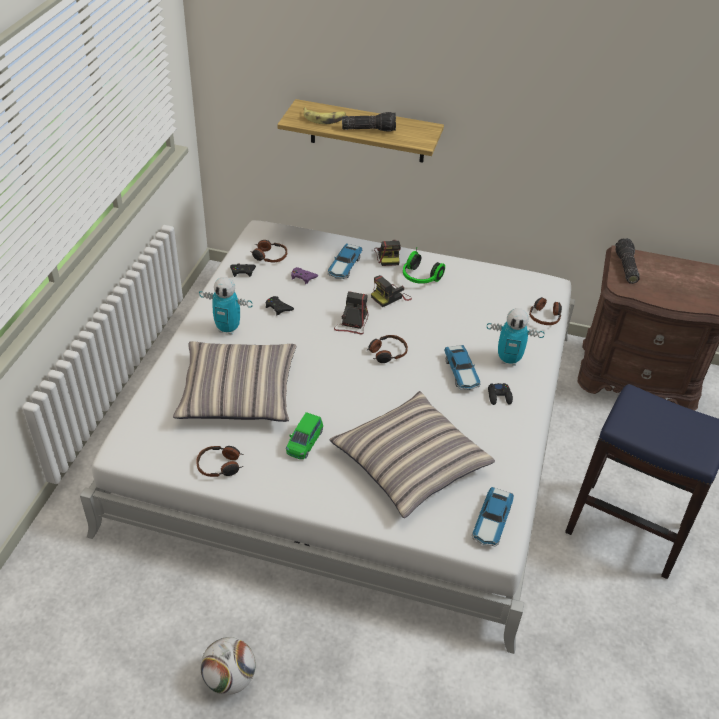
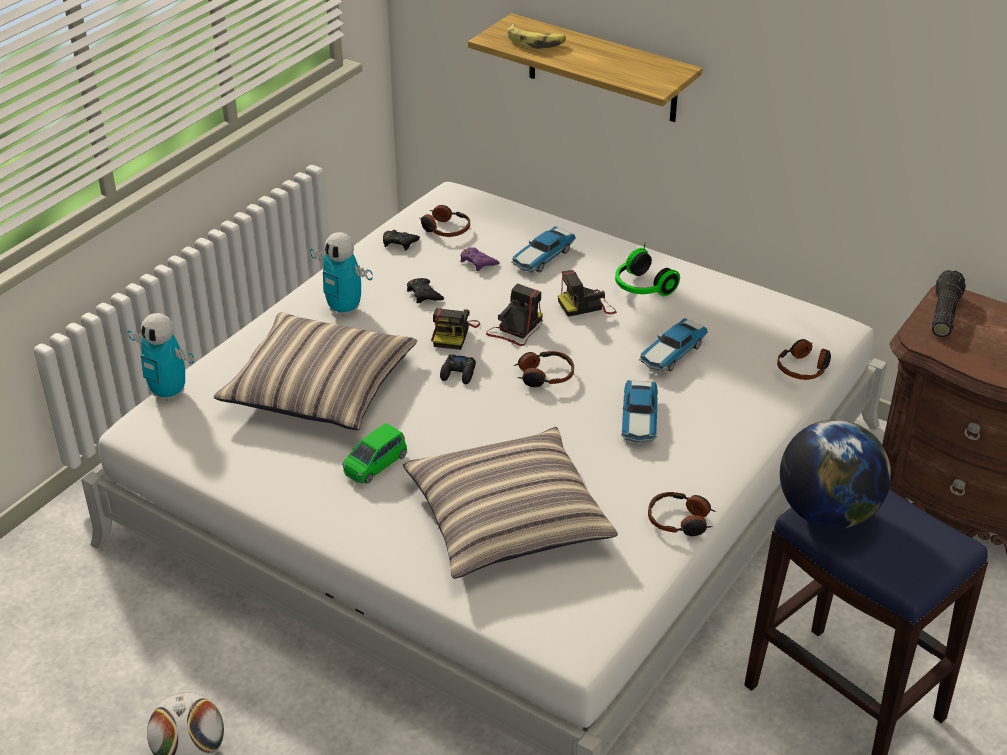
camera: 20 degrees right, 5 degrees down
(220, 466) = (253, 470): headphones -> headphones (680, 521)
(369, 129) = (590, 61): flashlight -> none
(388, 256) = (611, 253): camera -> camera (453, 333)
(491, 522) = (582, 616): toy car -> toy car (671, 353)
(499, 396) = (680, 460): black game controller -> black game controller (458, 373)
(509, 360) = (719, 416): toy robot -> toy robot (169, 393)
(631, 421) = (827, 513): none -> globe

